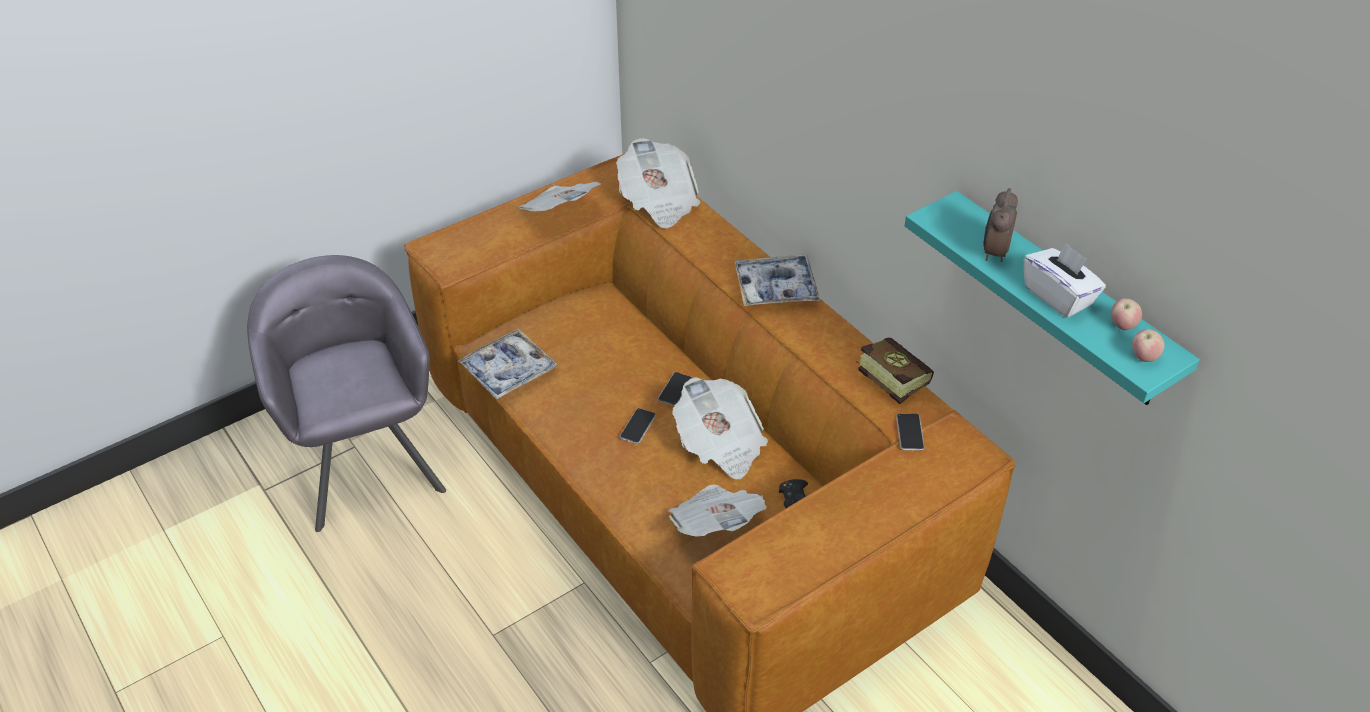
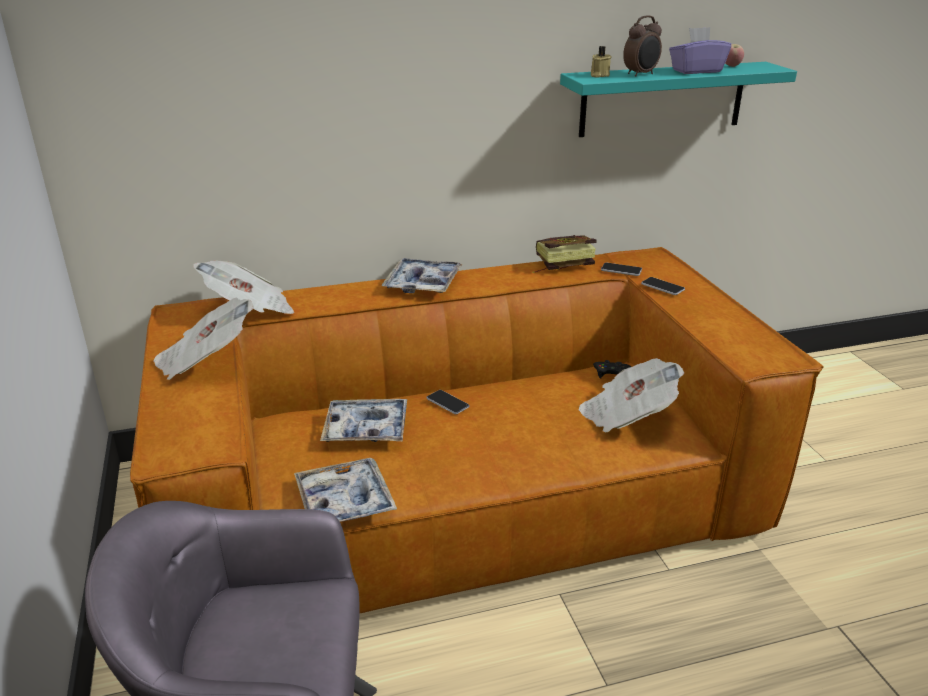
camera: 70 degrees left, 15 degrees down
(607, 350) = (366, 429): none -> tray
(638, 426) = (484, 432): phone -> phone (662, 287)
(720, 445) = (531, 394): newspaper -> none
(962, 220) = (599, 75): none -> beige candle
(994, 252) = (641, 74): alarm clock -> alarm clock turned 75 degrees counterclockwise
(1058, 296) = (696, 71): white tissue box -> purple tissue box
(1143, 357) = (763, 67): apple -> none

